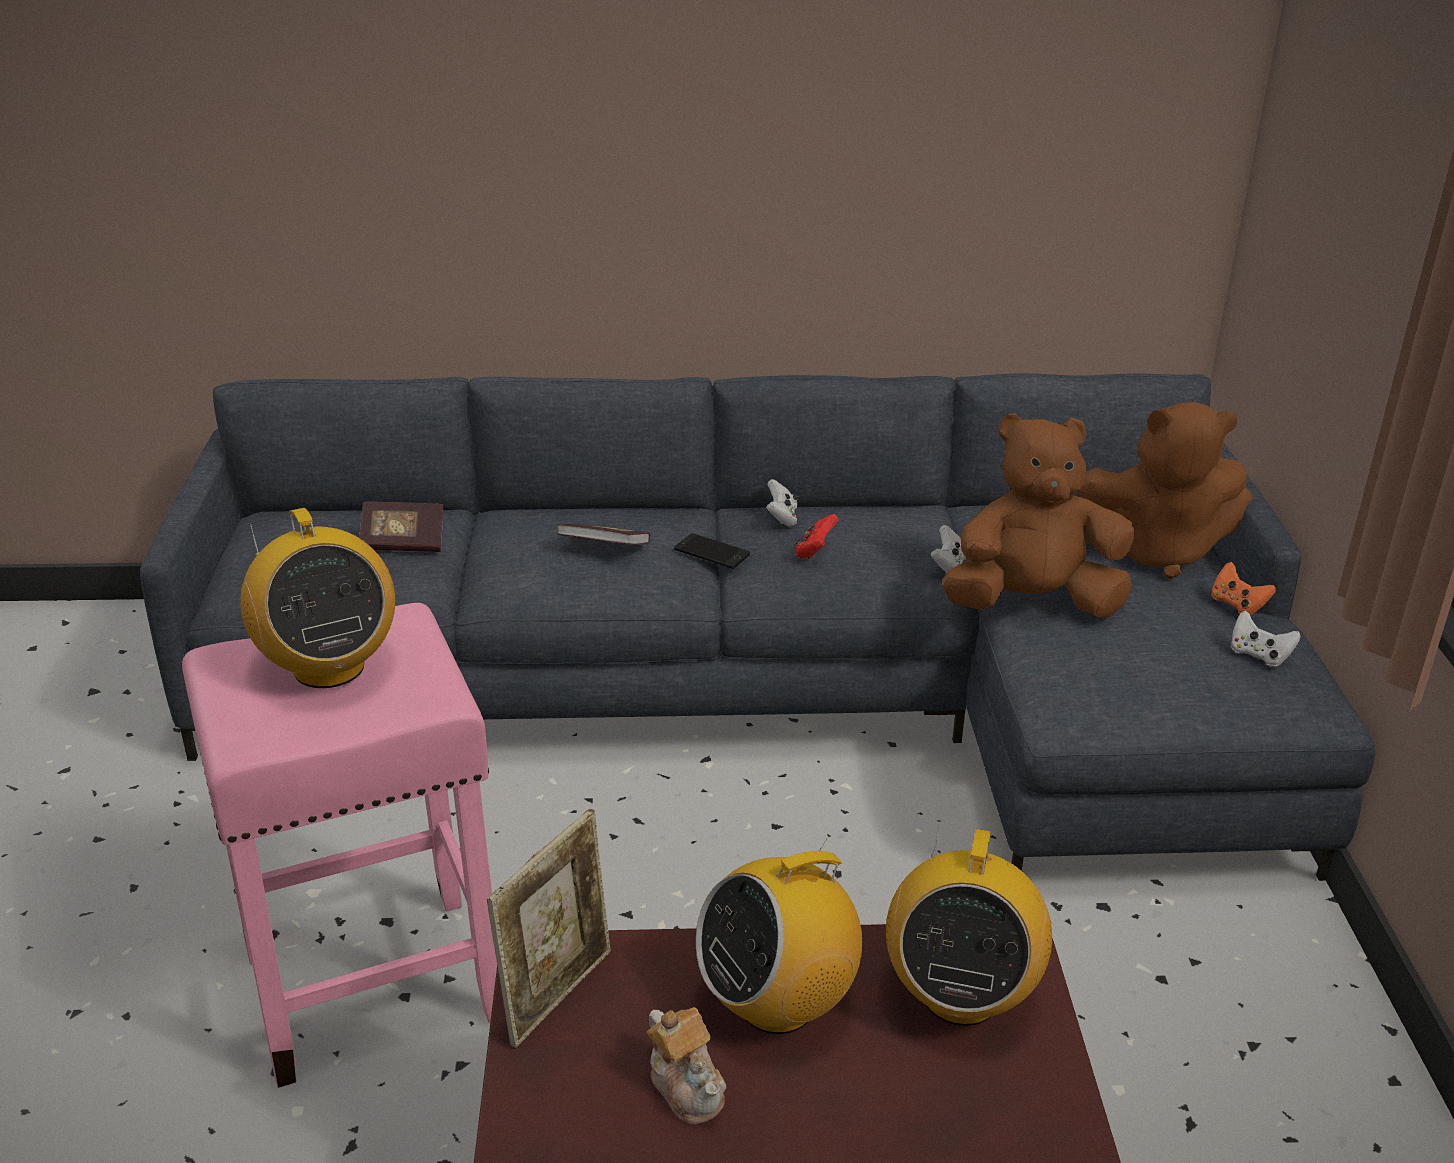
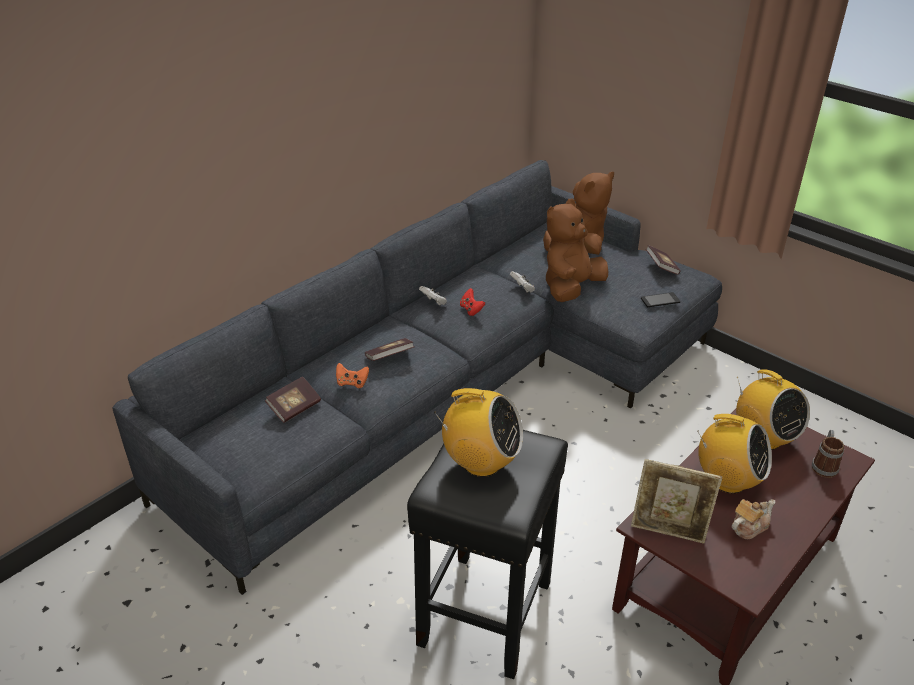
camera: 45 degrees left, 5 degrees up
(378, 984) = (486, 611): pink stool -> black stool
(558, 993) = (668, 532): picture frame -> picture frame turned 120 degrees clockwise
(687, 1086) = (748, 526): teapot -> teapot turned 45 degrees counterclockwise
(711, 552) = (431, 333): phone -> phone (660, 300)
(778, 1003) = (727, 481): radio -> radio turned 75 degrees counterclockwise
(999, 1113) = (824, 465): none -> mug
(1237, 605) = (628, 252): orange game controller -> orange game controller (352, 383)
(1258, 655) = (661, 267): white game controller -> book

